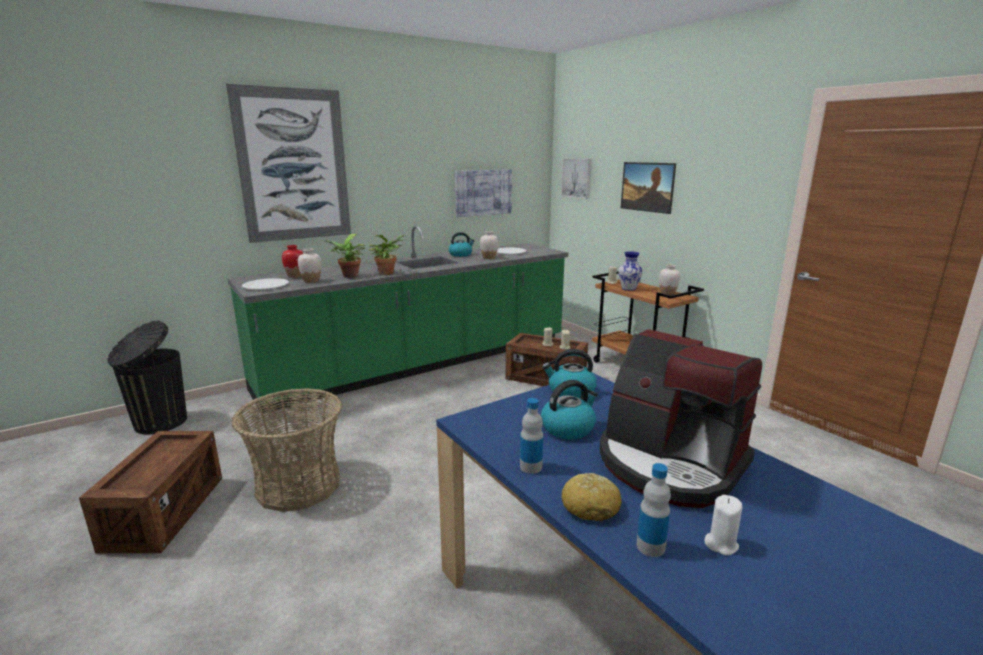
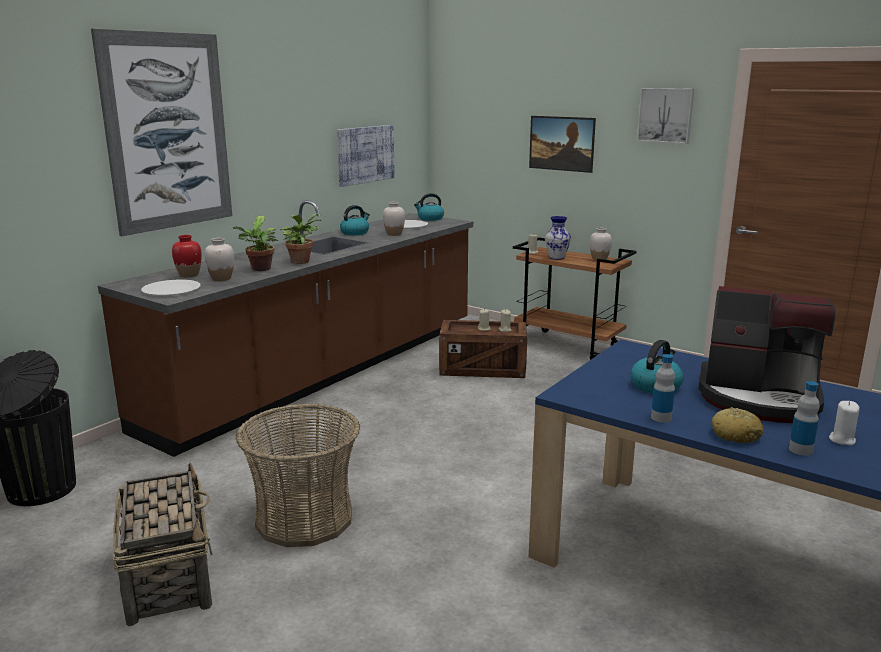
camera: 20 degrees left, 0 degrees up
(165, 512) = (168, 576): crate -> basket
(421, 364) = (325, 372): green counter -> brown counter
(570, 391) = (623, 358): kettle -> kettle (430, 218)
(577, 178) = (468, 133): picture -> picture (665, 115)

